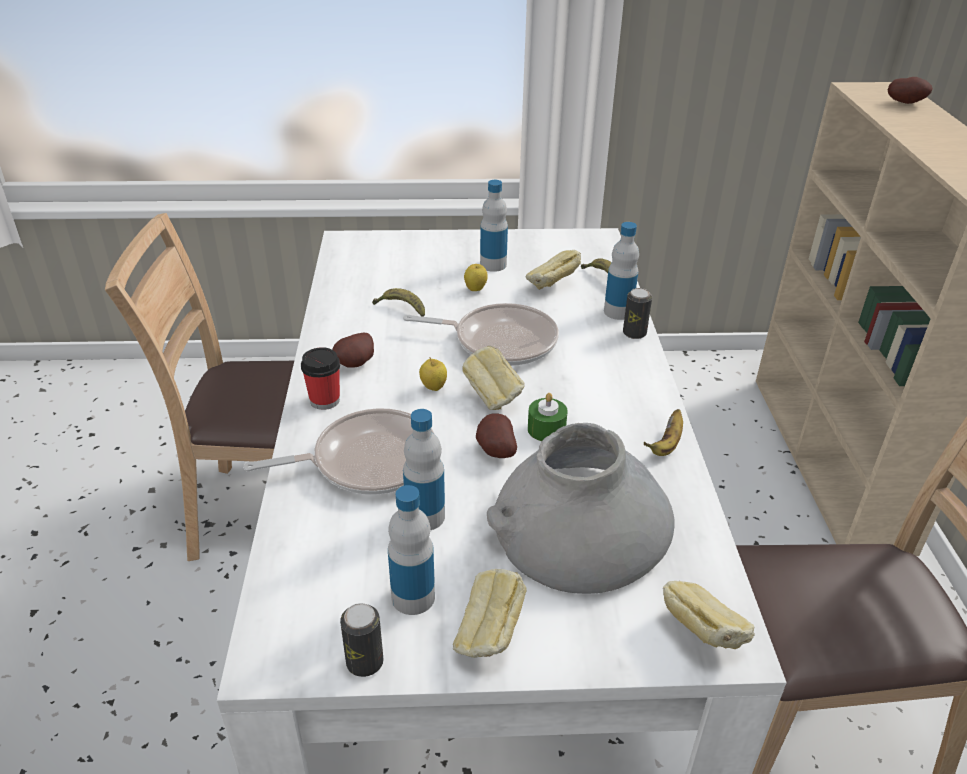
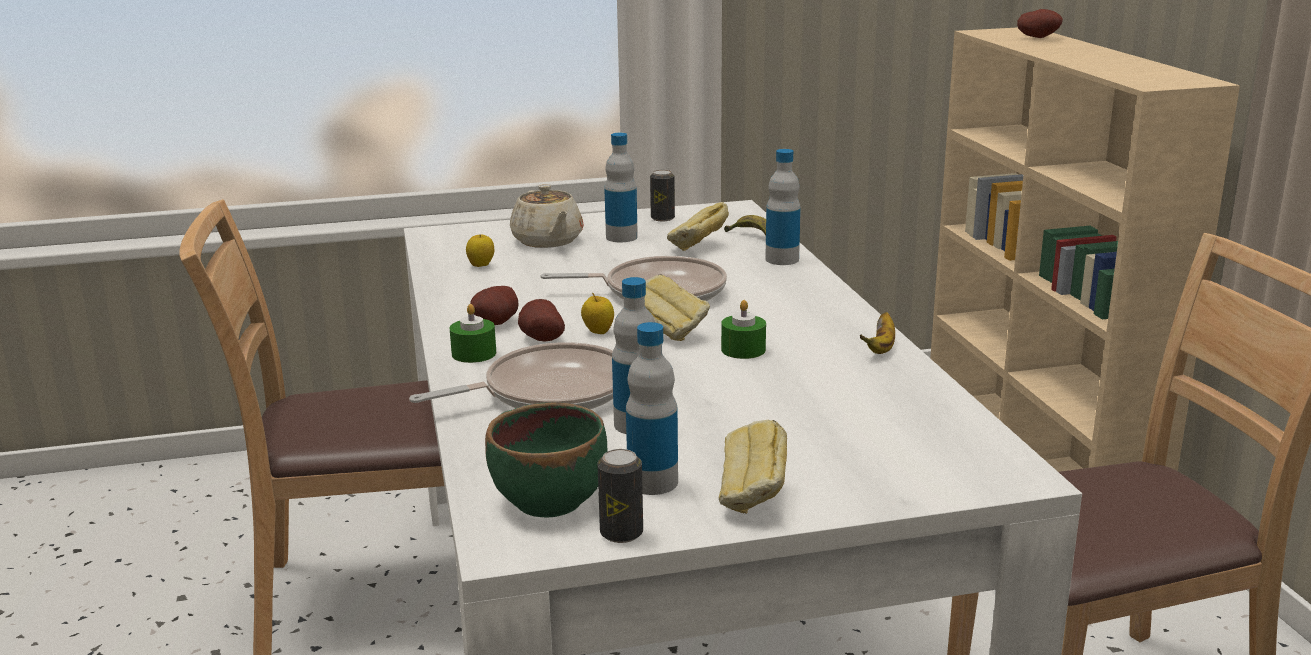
camera: 10 degrees left, 15 degrees down
(321, 606) = (550, 500): none -> green bowl
(325, 400) = (474, 353): cup -> green candle
(401, 309) = (529, 278): banana -> none
(431, 262) = (547, 241): none -> beige teapot
(475, 289) = (610, 257): apple -> apple (481, 266)
(494, 451) = (692, 370): potato -> potato (540, 340)
(579, 525) = (813, 412): grey vase -> none
(634, 333) = (807, 273): can -> can (662, 218)
(700, 635) = (979, 472): bread -> none

